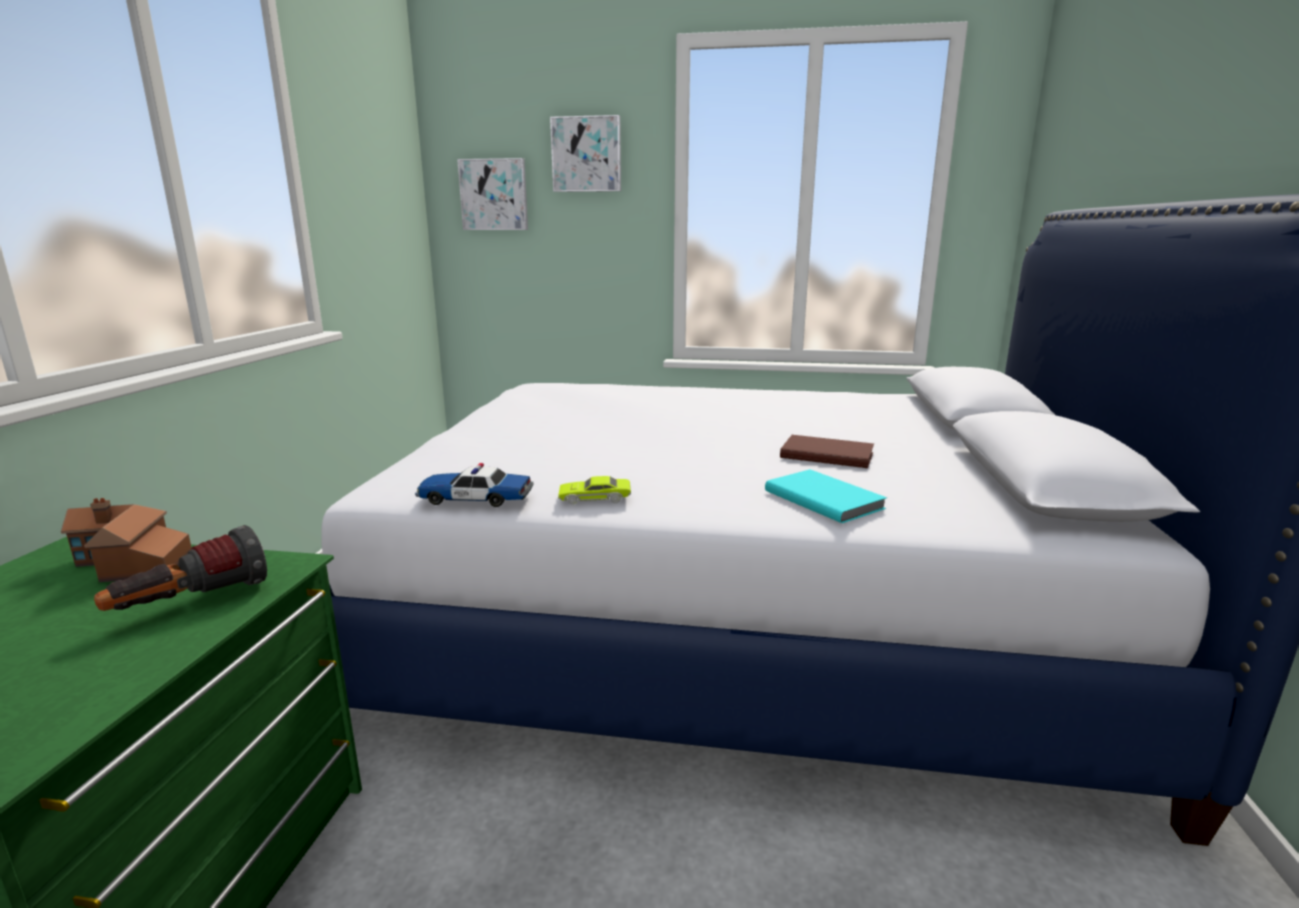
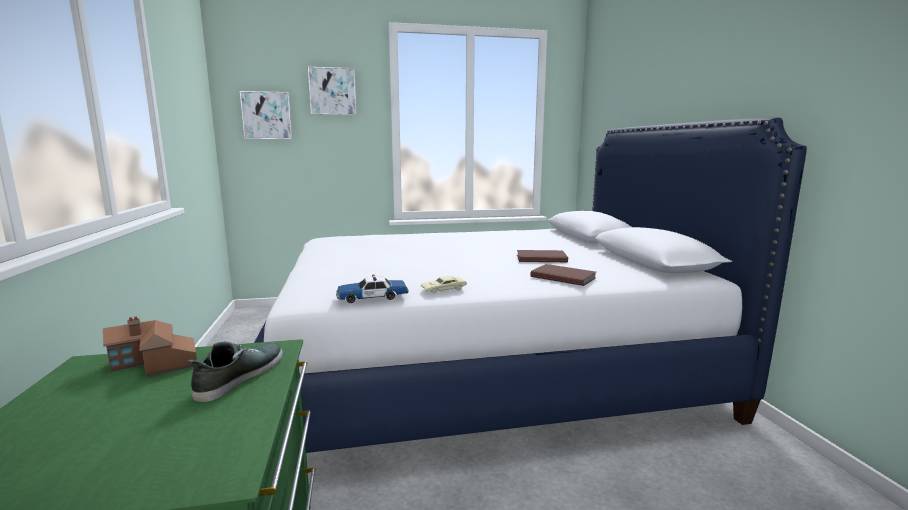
camera: 20 degrees left, 5 degrees down
(191, 604) = (239, 376): flashlight -> shoe
(595, 498) = (443, 289): green toy car -> beige toy car
(824, 499) = (563, 277): turquoise book -> brown book

